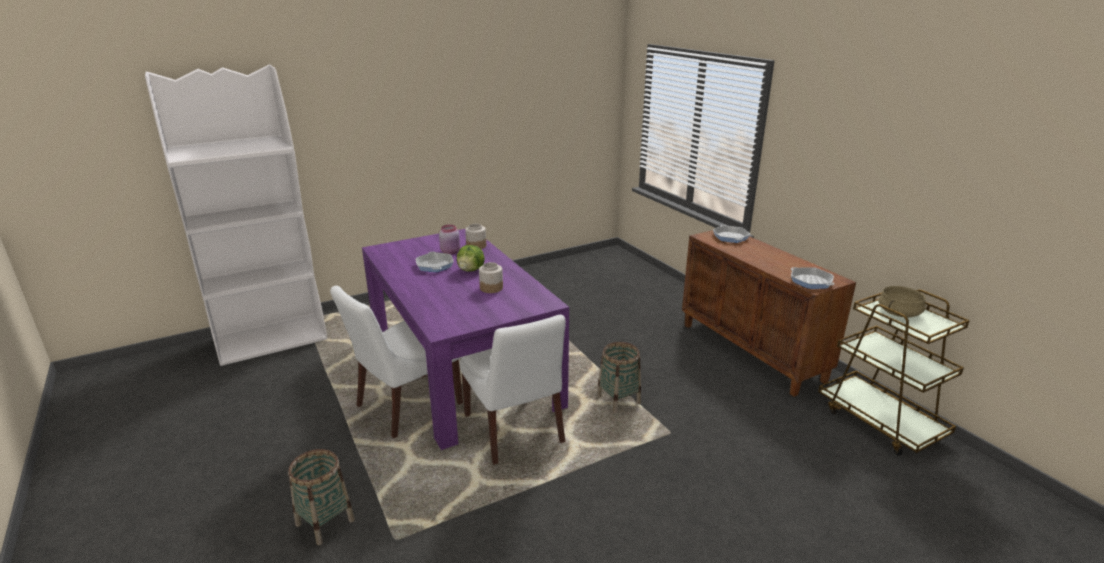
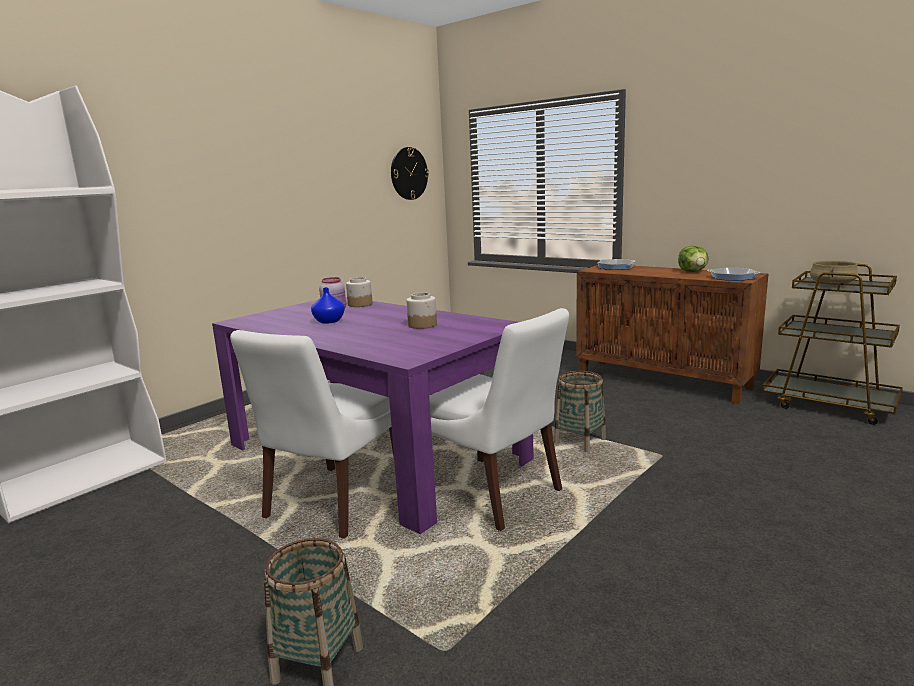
camera: 20 degrees left, 10 degrees down
(434, 265) = (328, 321): frying pan -> blue vase
(471, 270) = (379, 318): lettuce -> lettuce (693, 272)
(583, 102) = (409, 173): none -> wall clock

